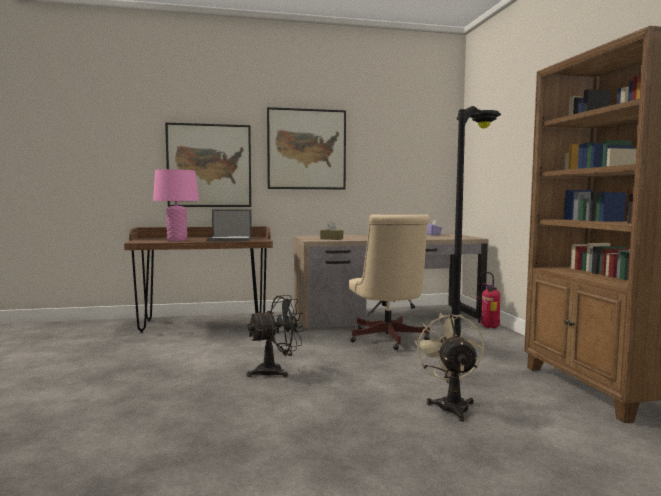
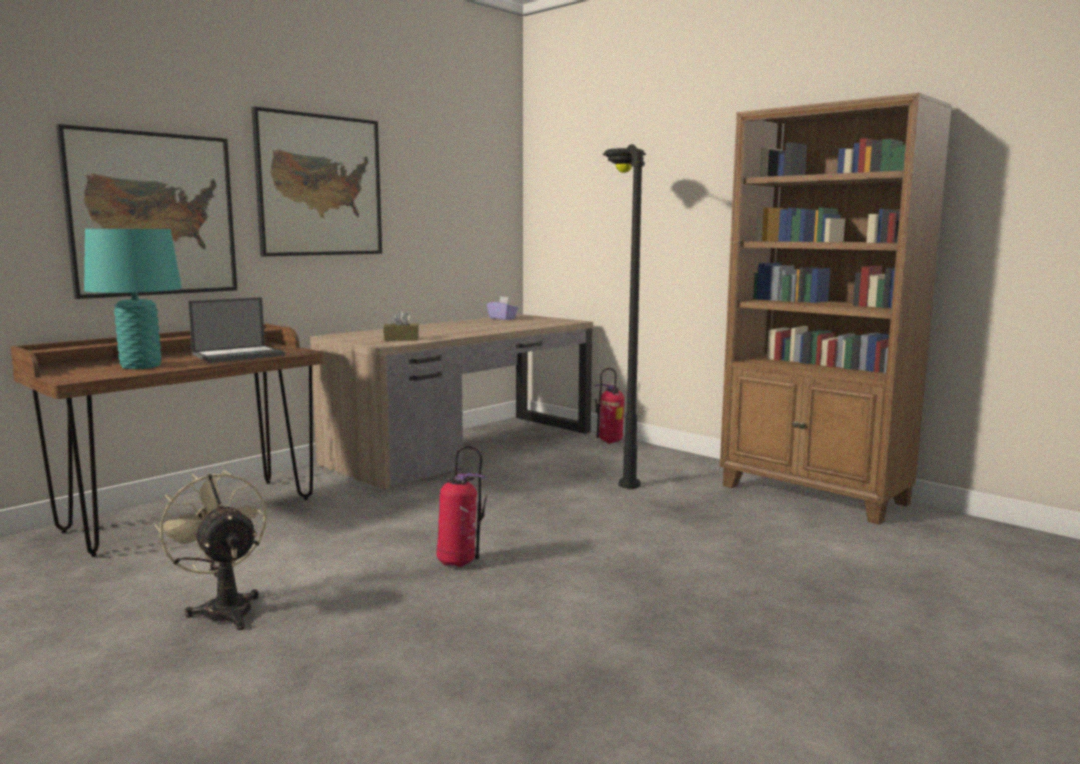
camera: 35 degrees left, 5 degrees up
(177, 240) = (140, 366): pink table lamp -> turquoise table lamp
(276, 371) = (459, 563): black fan -> fire extinguisher
(388, 339) = (524, 482): beige office chair -> none
(451, 405) = (724, 549): beige fan -> beige fan (224, 608)

